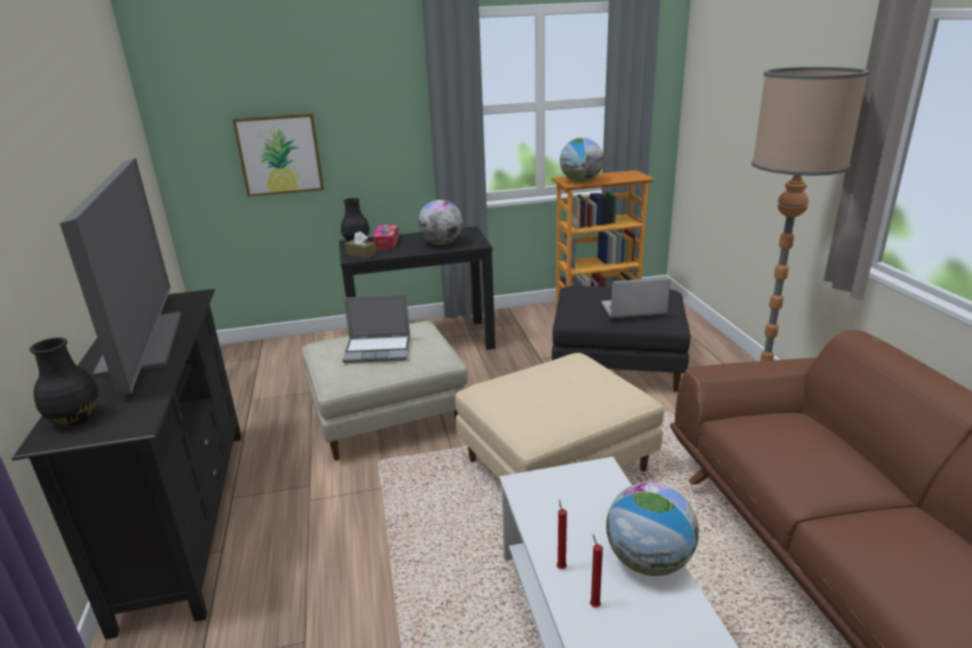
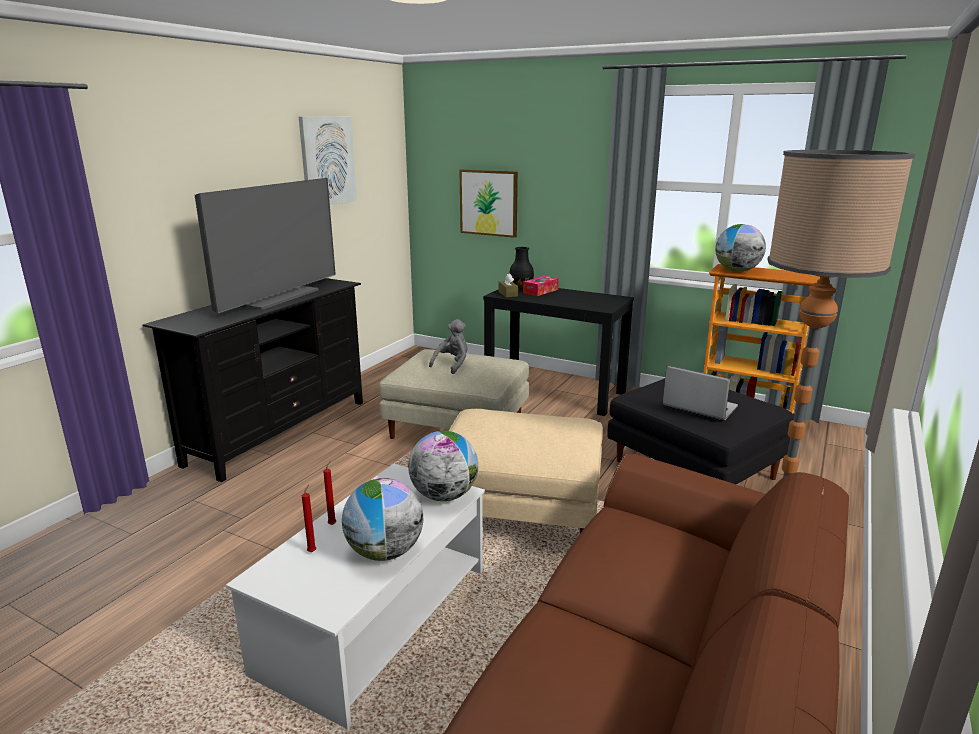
camera: 40 degrees right, 5 degrees down
(76, 418) = (188, 318): black vase -> none
(91, 133) = (327, 161): none -> picture
(379, 350) = (452, 365): laptop -> grey plush toy
(441, 243) = (578, 301): globe -> globe (444, 495)

